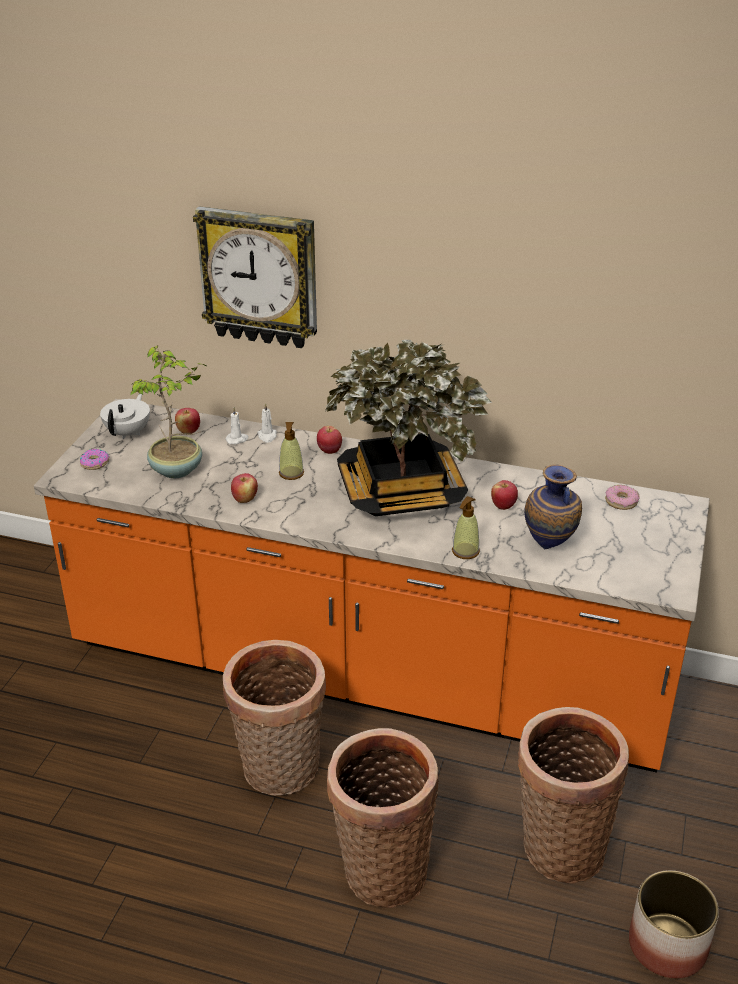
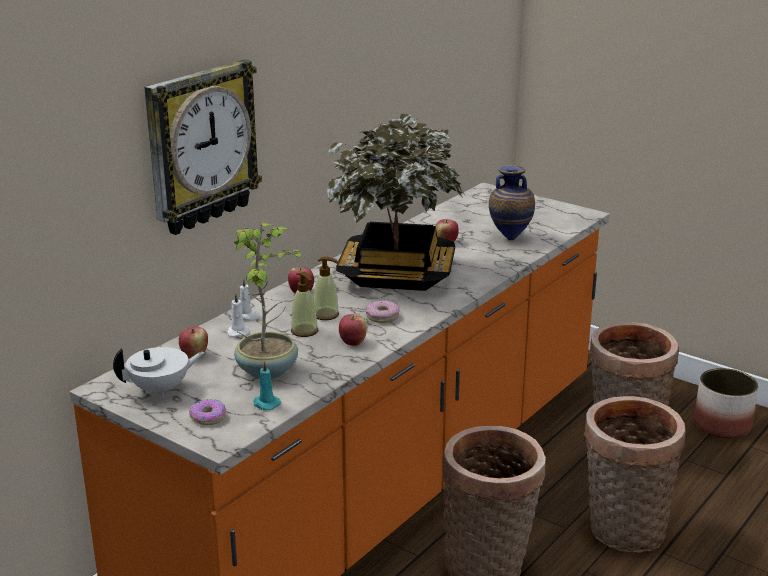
camera: 70 degrees left, 10 degrees down
(122, 482) = (265, 404): none -> turquoise candle
(129, 432) = (161, 389): white teapot -> white teapot turned 120 degrees clockwise
(465, 551) = (499, 266): soap dispenser -> soap dispenser (304, 331)
(621, 501) = (469, 206): donut -> donut (382, 316)

